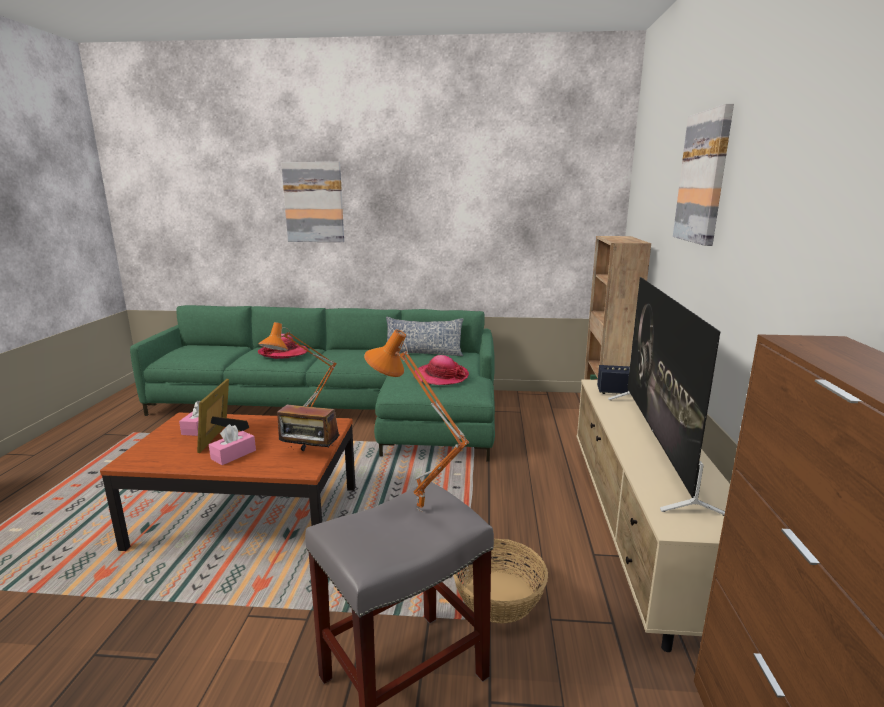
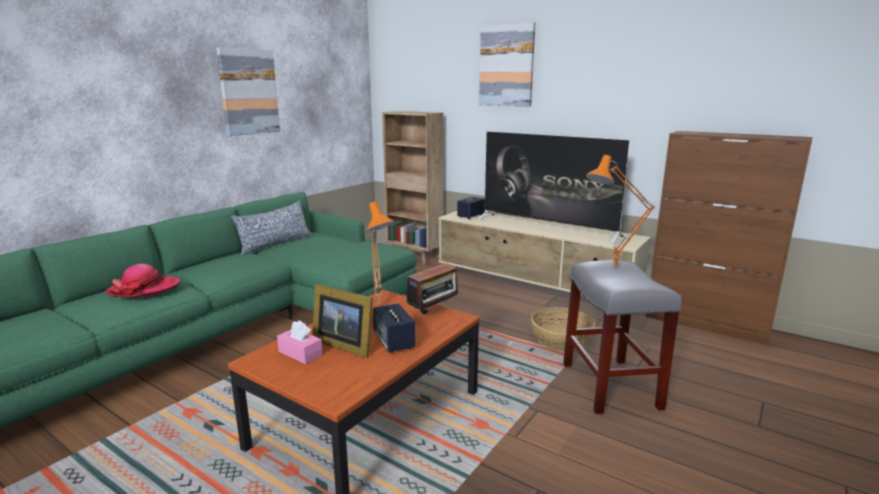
camera: 60 degrees left, 0 degrees up
(233, 455) = (394, 342): pink tissue box -> speaker
(314, 202) = (92, 89): picture -> picture (248, 92)
(441, 376) = (349, 248): hat -> none

